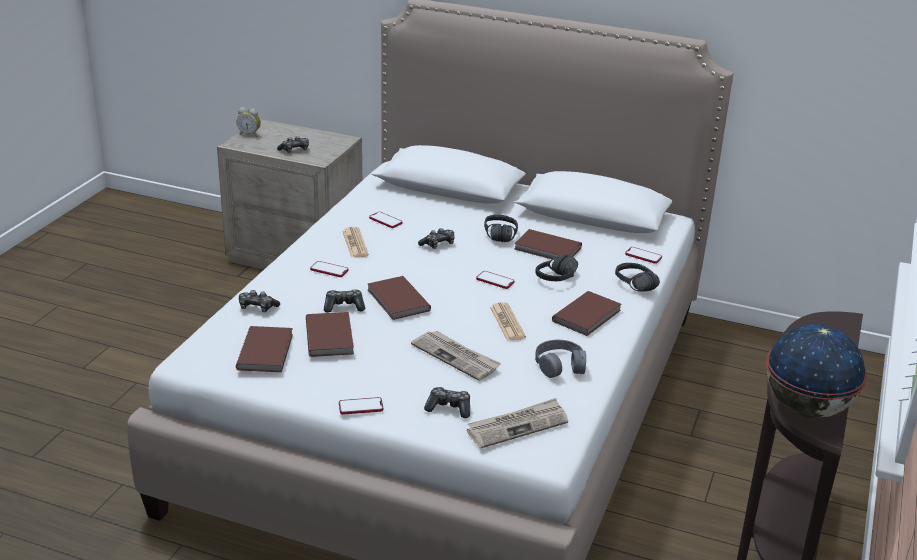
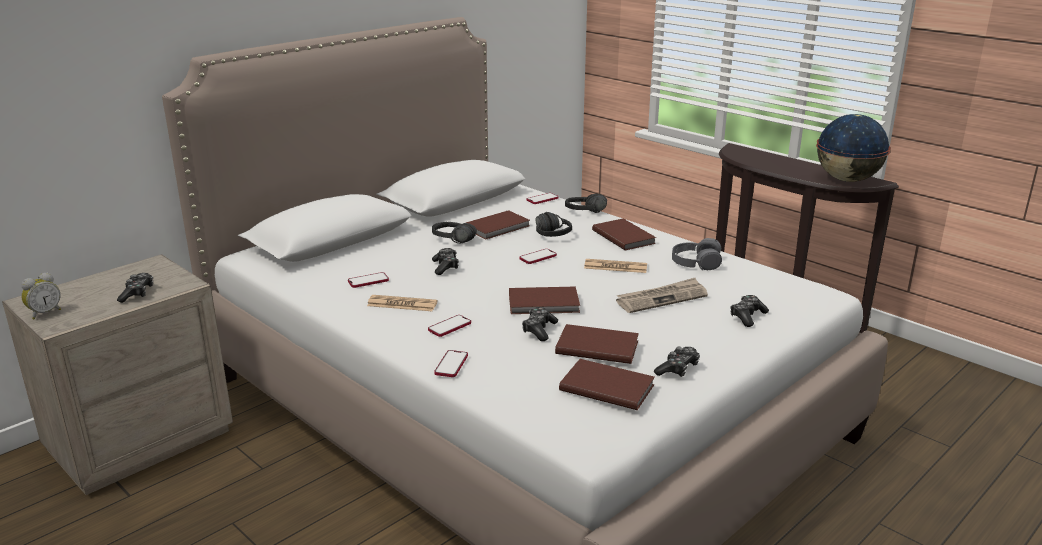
camera: 65 degrees left, 5 degrees down
(257, 307) = (500, 380): game controller -> game controller (677, 369)
(361, 407) = (730, 356): phone -> phone (451, 365)
(517, 426) = (783, 295): newspaper -> none

